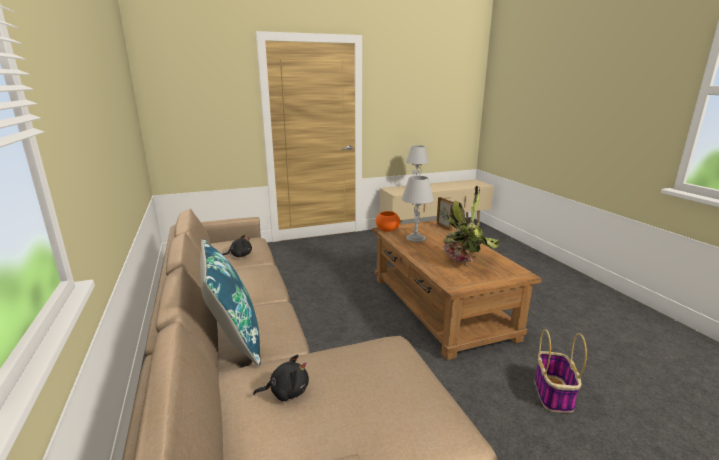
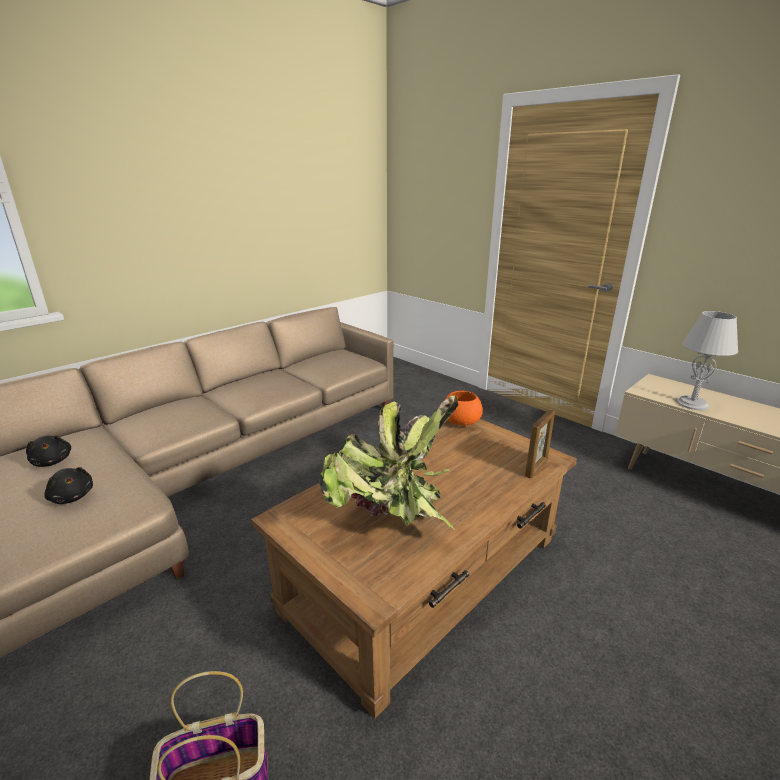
camera: 65 degrees right, 5 degrees up
(234, 339) = (144, 415): blue pillow -> none
(239, 255) = (318, 368): black plush toy -> black plush toy (72, 496)
(415, 238) = (451, 450): grey table lamp -> none

